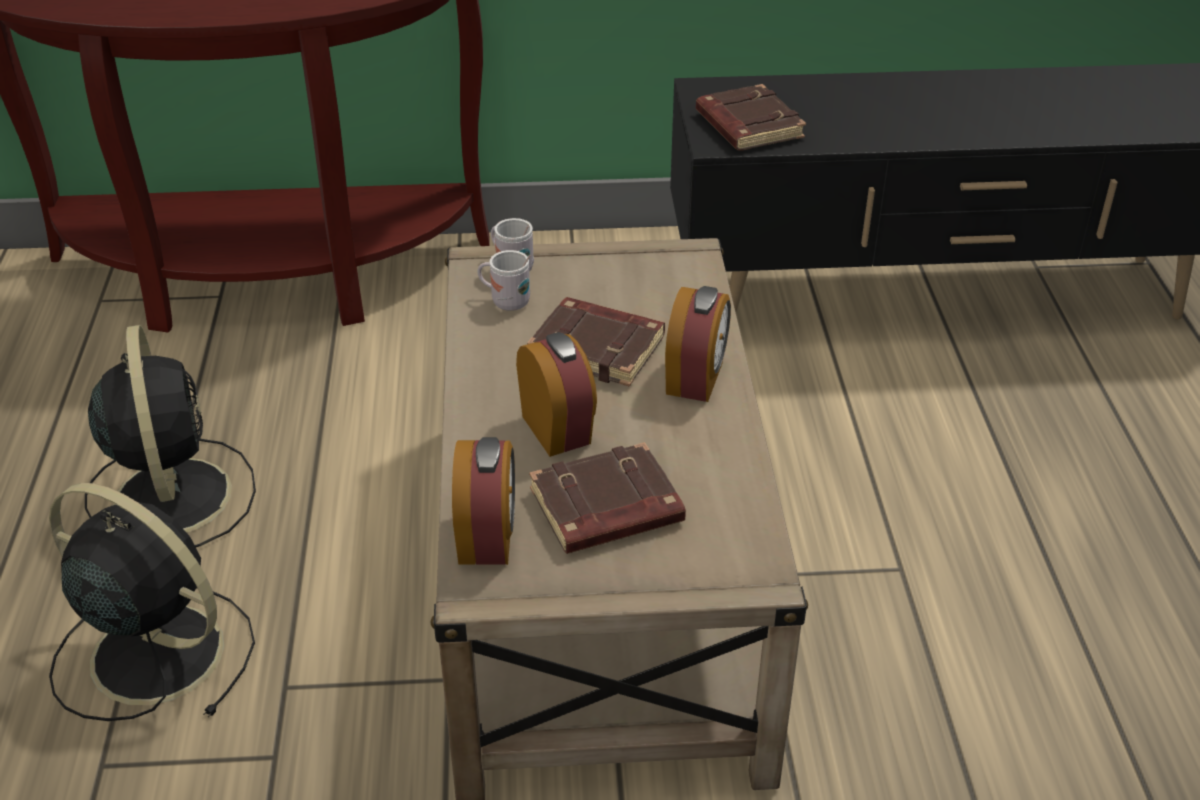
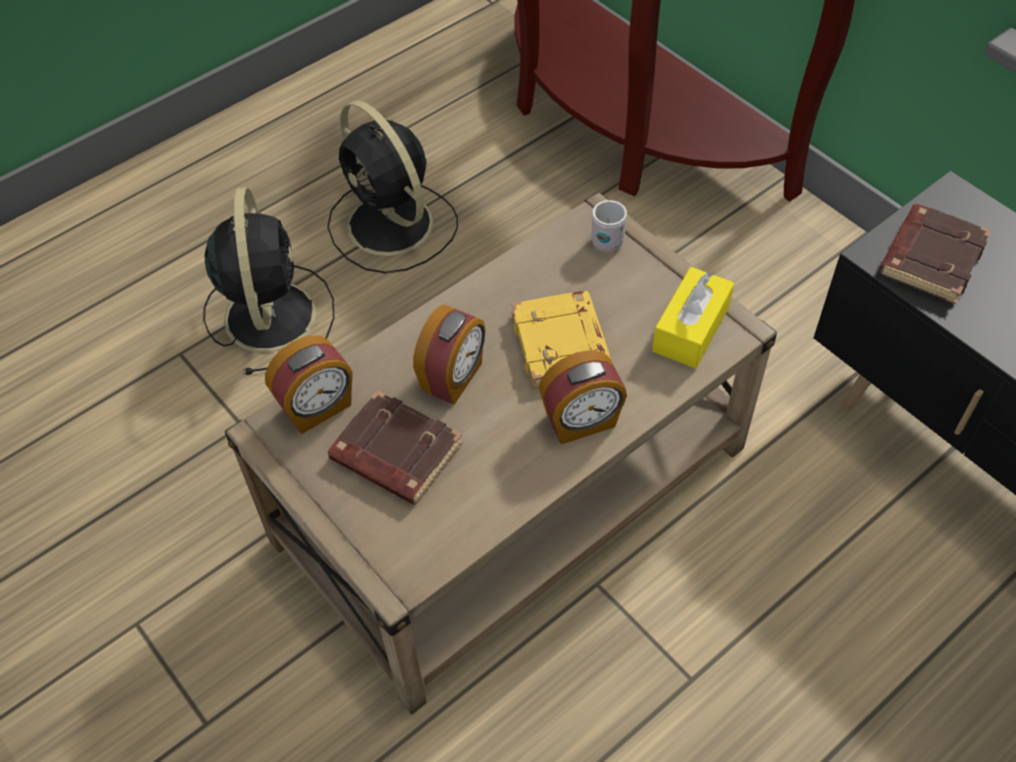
camera: 55 degrees right, 15 degrees up
(172, 493) = (392, 226): black fan -> black fan turned 105 degrees clockwise
(505, 301) = (566, 261): white mug -> none
(599, 348) = (562, 345): brown book -> yellow book
(665, 274) = (691, 329): none -> yellow tissue box

